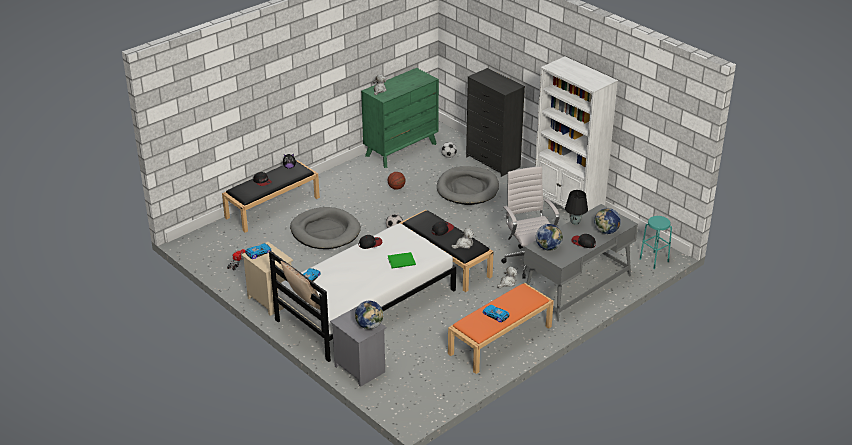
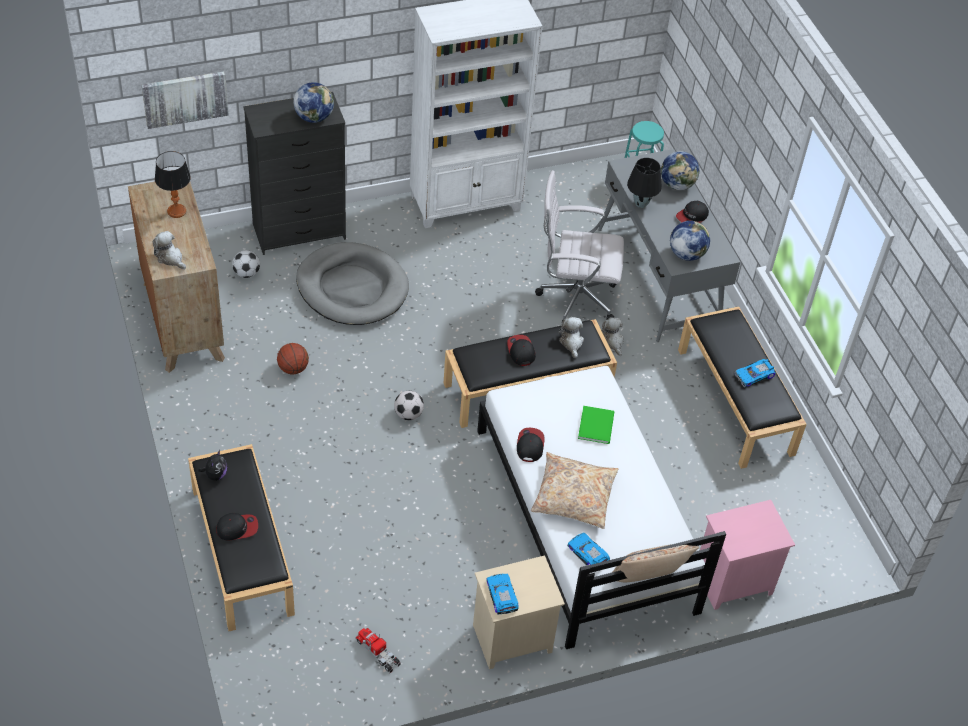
camera: 70 degrees left, 15 degrees up
(325, 231) = (360, 502): grey dog bed -> none
(345, 265) = (573, 496): none -> beige pillow
(358, 369) = (732, 582): grey nightstand -> pink nightstand
(369, 325) = (760, 517): globe -> globe (314, 117)
(401, 149) = (183, 321): green dresser -> brown dresser
(411, 83) = (176, 211): none -> table lamp
(467, 47) = (185, 98): none -> picture
(500, 340) = (736, 402): orange bench -> black bench

